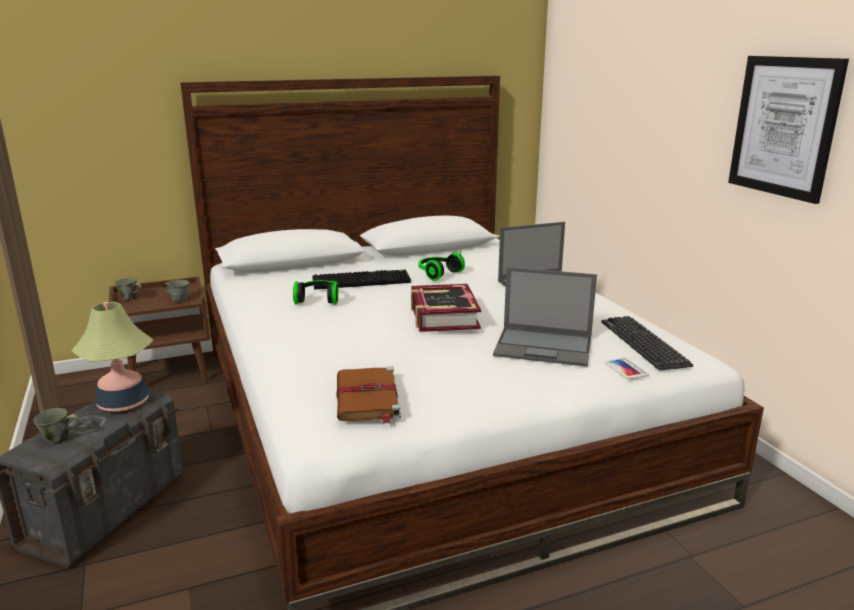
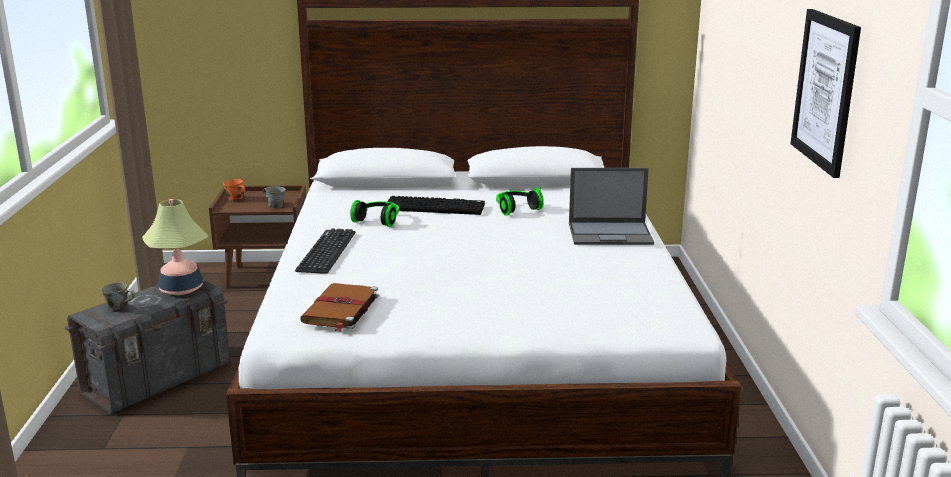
camera: 20 degrees right, 0 degrees up
(130, 298) = (236, 199): grey mug -> orange mug
(443, 316) = (476, 251): book -> none
(544, 347) = (544, 292): laptop -> none
(626, 369) = (600, 323): phone -> none
(643, 343) = (648, 304): keyboard -> keyboard (326, 252)

